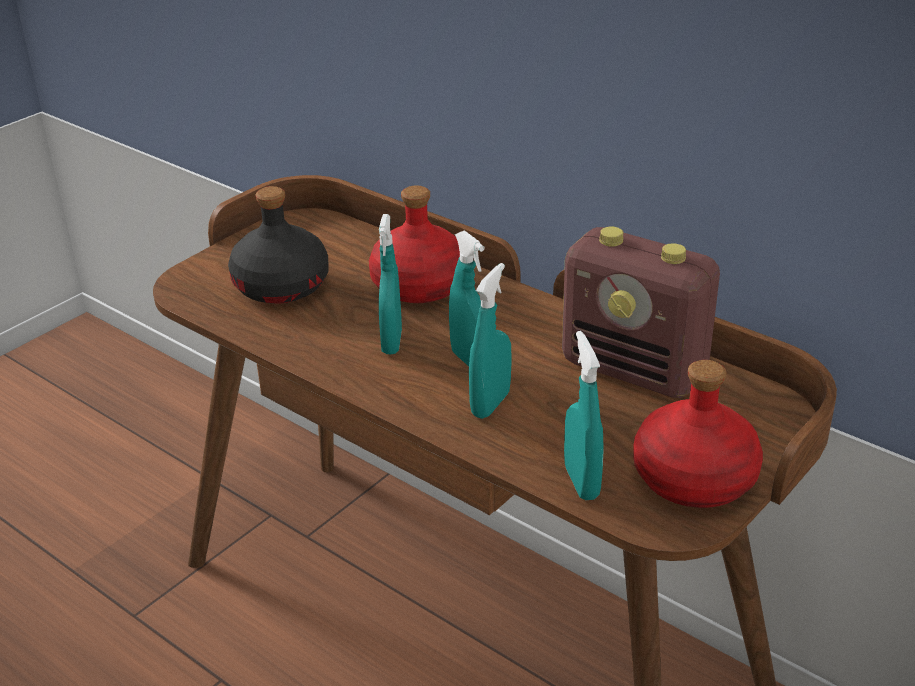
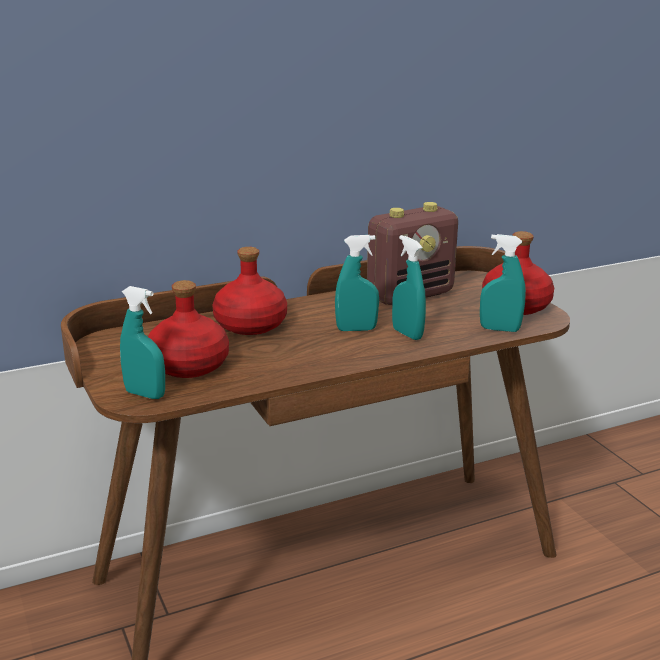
camera: 65 degrees left, 10 degrees down
(282, 286) = (189, 365): black bottle -> red bottle
(392, 342) = (309, 346): turquoise spray bottle -> turquoise spray bottle (145, 394)

